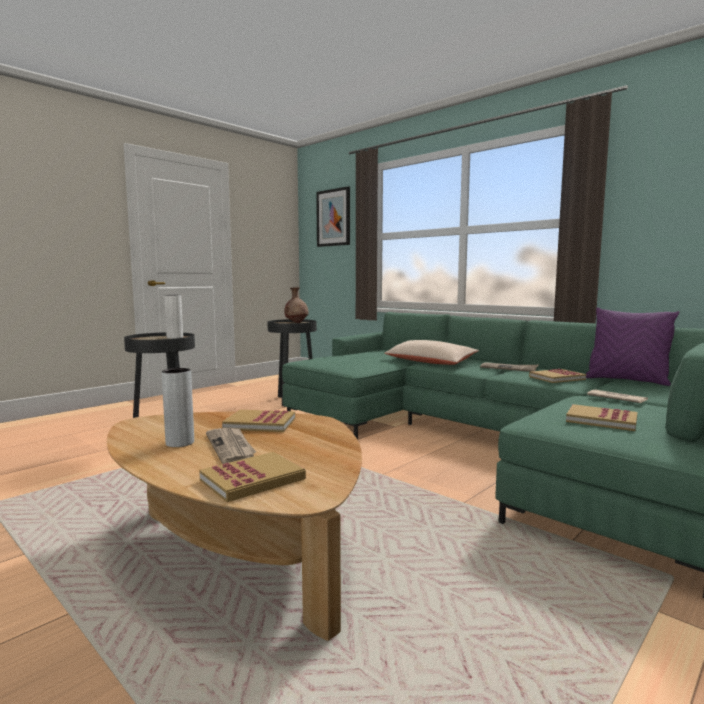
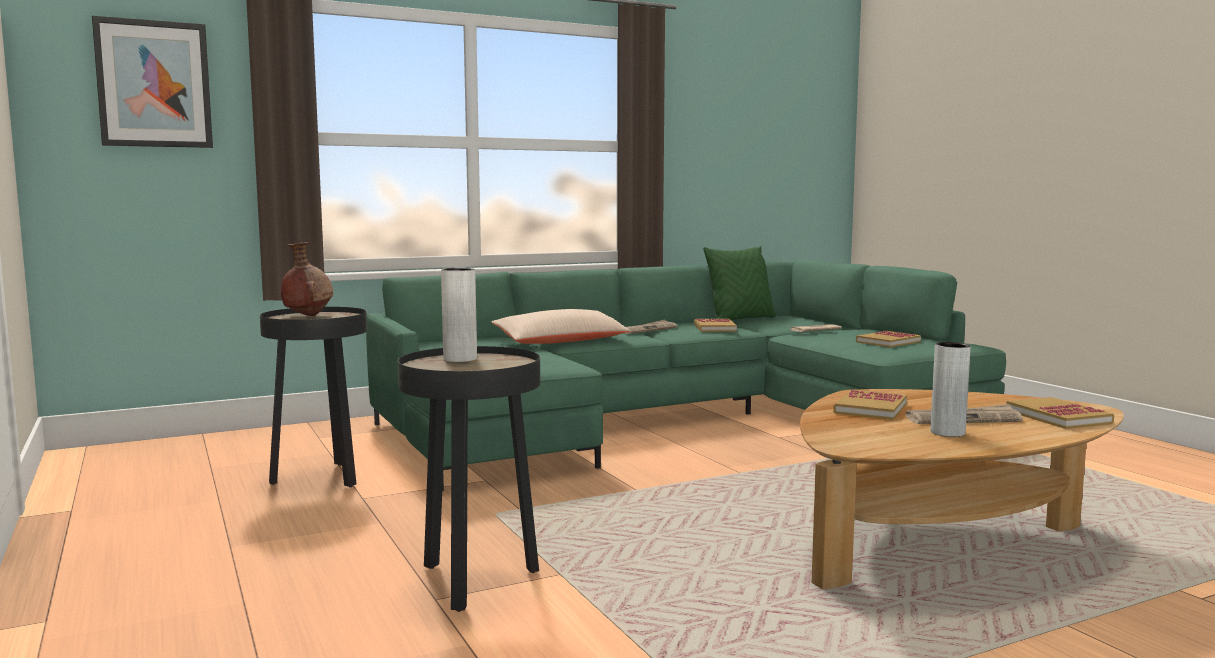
camera: 70 degrees left, 0 degrees up
(627, 380) = (740, 320): purple pillow -> green pillow

